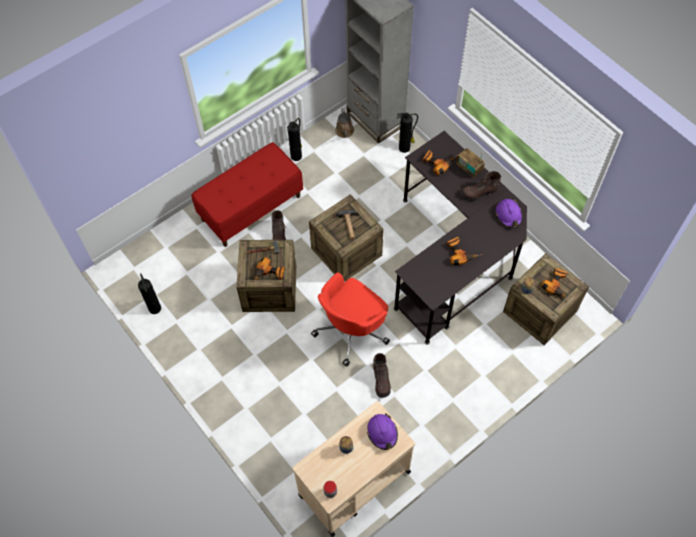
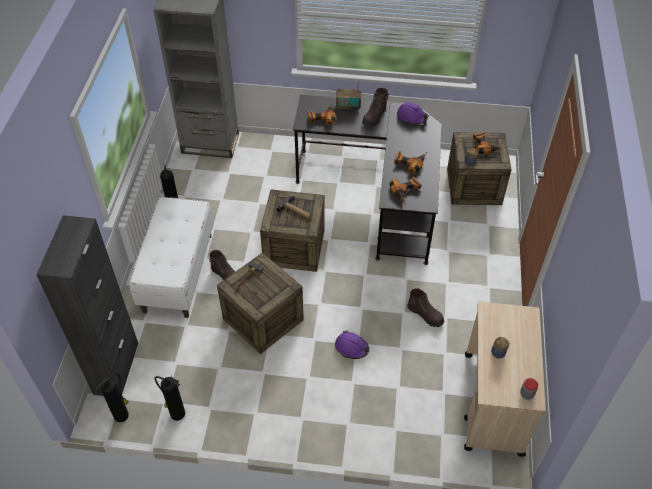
camera: 45 degrees left, 10 degrees down
(150, 246) = (116, 368): none -> black cabinet
(251, 208) = (177, 272): red bench -> white bench
(269, 274) = (273, 291): power drill -> power drill (406, 192)
(345, 132) = (195, 167): brown watering can -> none
(352, 330) = (363, 298): red office chair -> none
(382, 433) = (509, 320): purple hard hat -> purple hard hat (351, 347)
(405, 148) = (256, 148): fire extinguisher -> fire extinguisher (122, 414)

